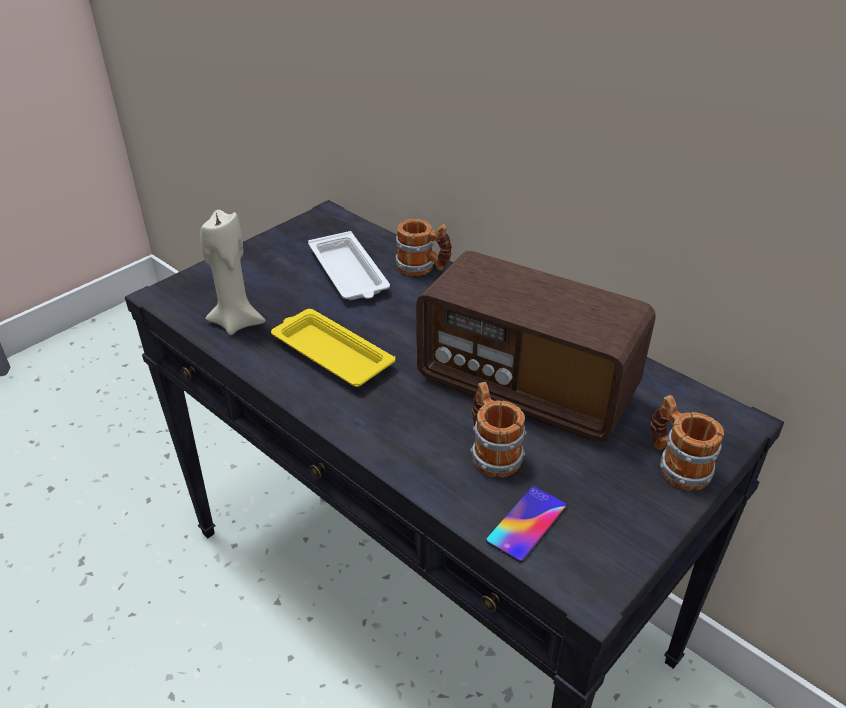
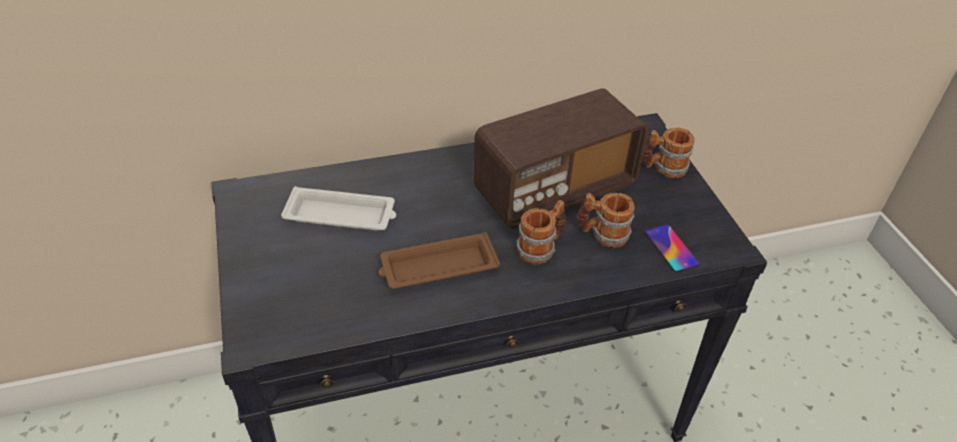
camera: 60 degrees left, 5 degrees up
(237, 322) = (344, 307): beige candle -> none
(330, 353) = (437, 267): yellow tray -> brown tray
(423, 268) = (376, 174): mug -> mug (541, 247)

